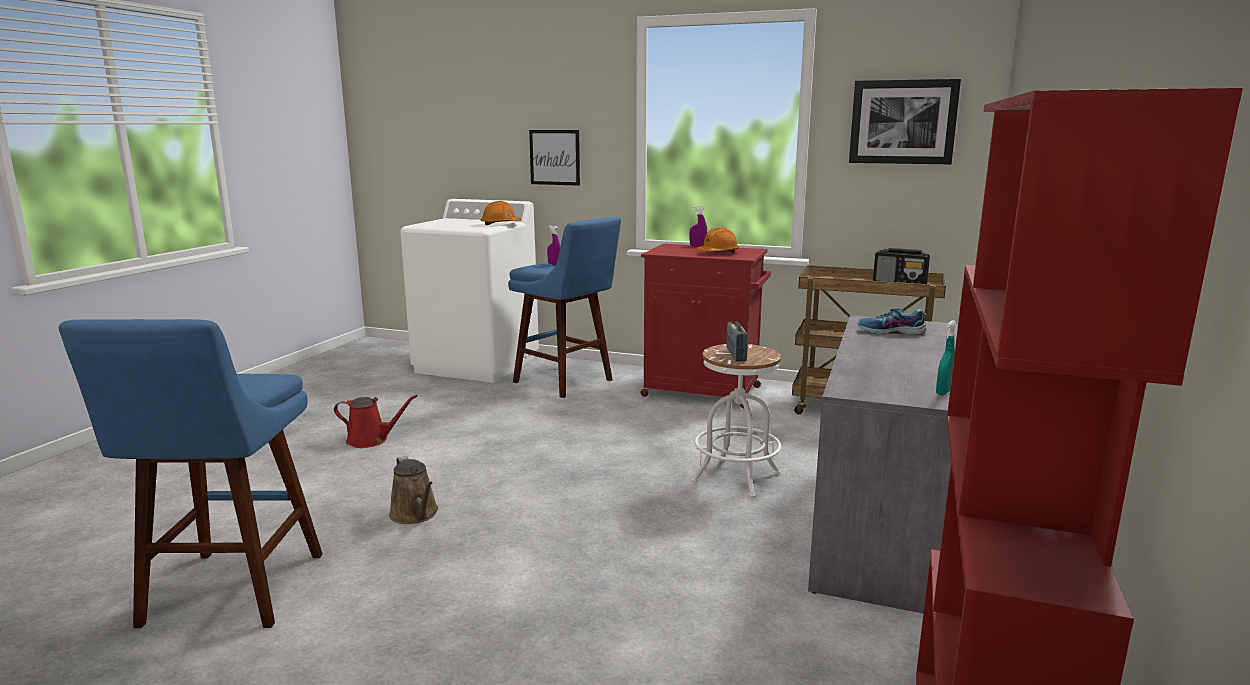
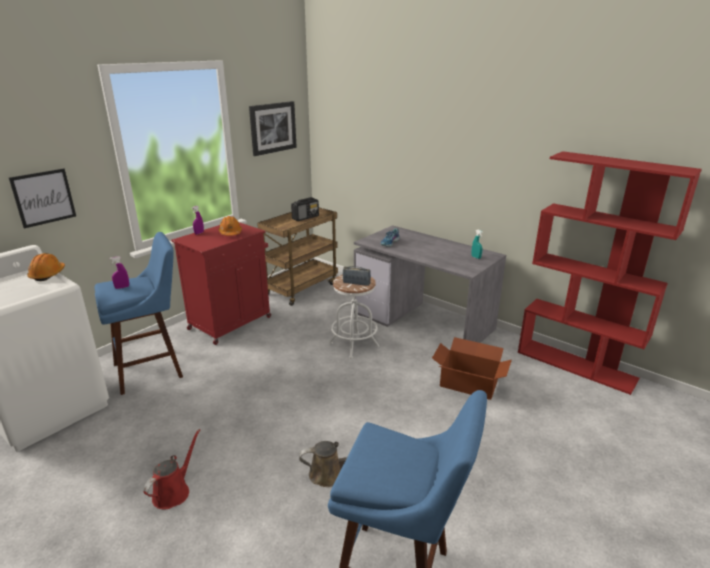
camera: 70 degrees left, 10 degrees up
(714, 607) = (468, 383): none -> cardboard box

